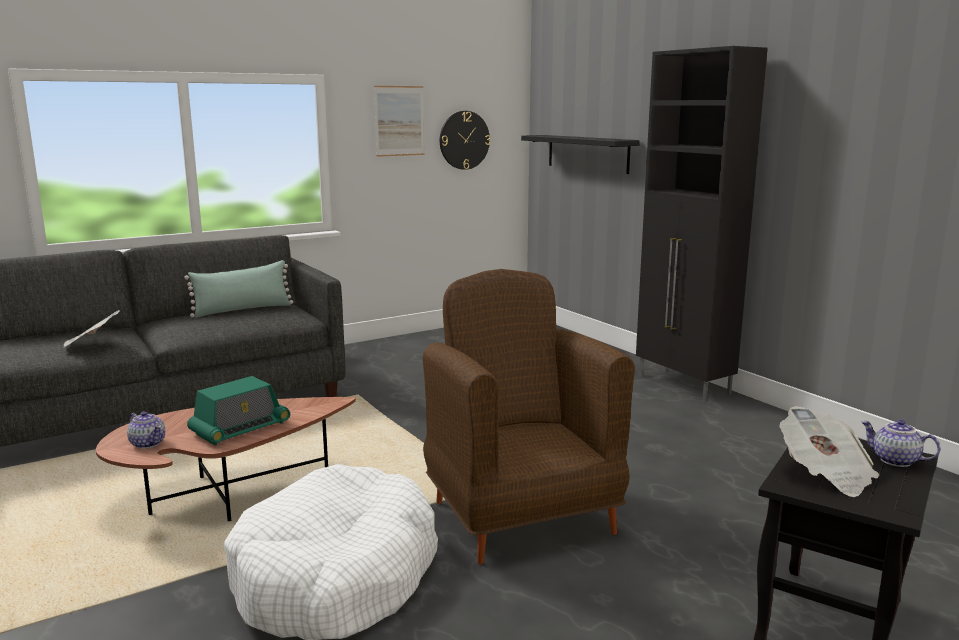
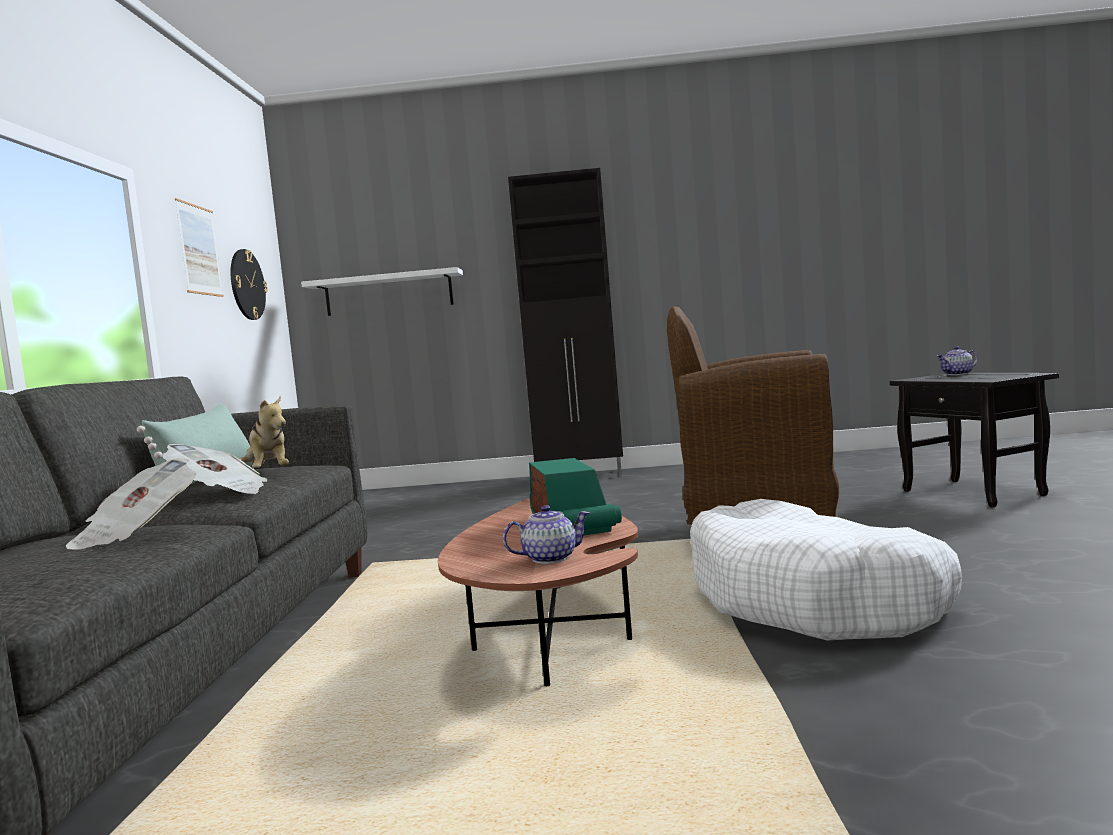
camera: 55 degrees left, 10 degrees down
(251, 319) = (268, 473): none -> plush toy
(587, 153) = (388, 293): black shelf -> white shelf
(825, 474) = (974, 378): newspaper -> newspaper (220, 493)

